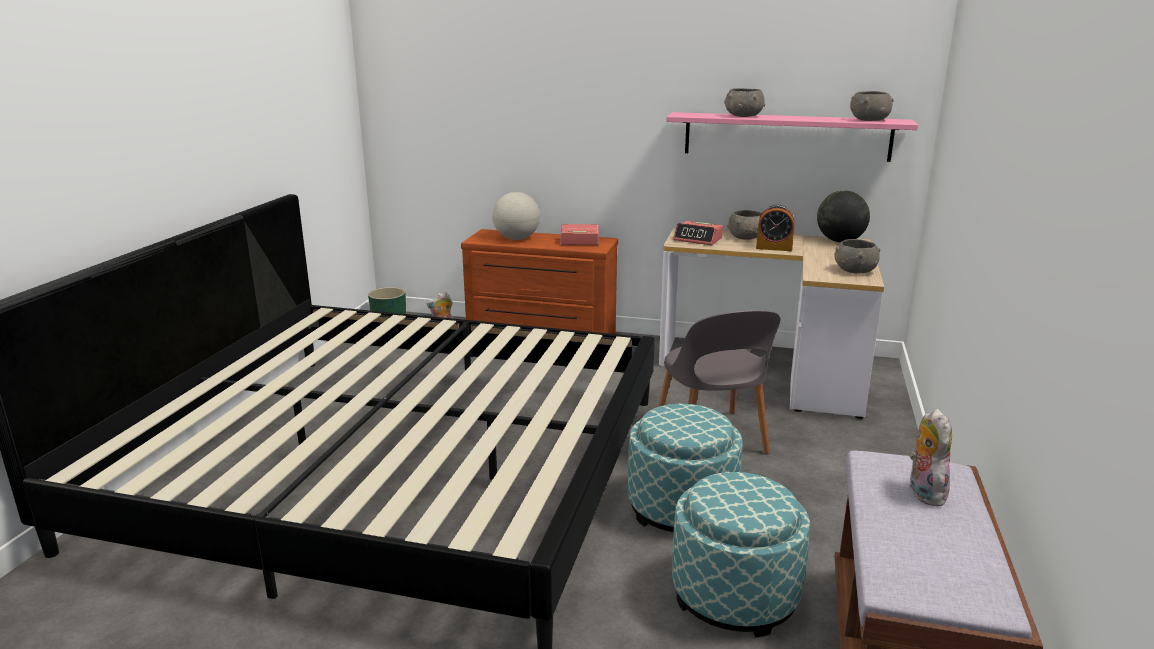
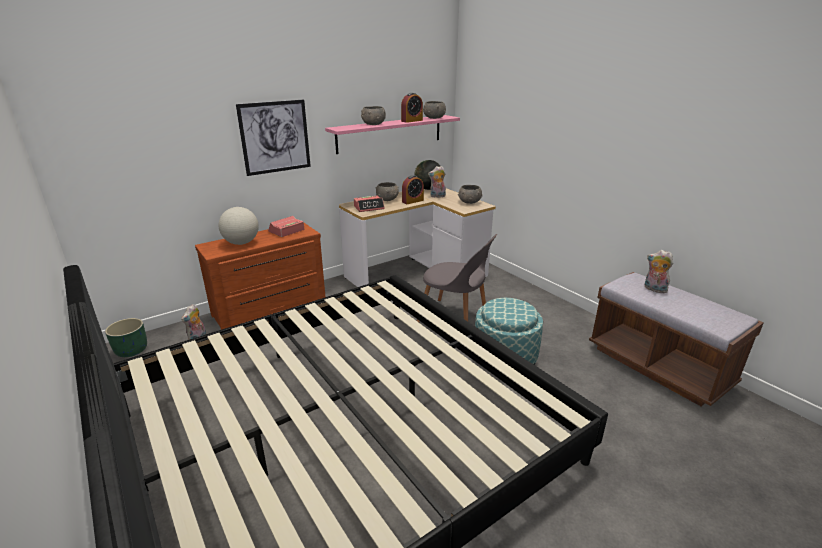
camera: 50 degrees left, 5 degrees up
(598, 115) = (275, 137): none -> picture
(735, 595) = (585, 380): ottoman -> none
(816, 119) = (412, 121): none -> alarm clock
(826, 252) = (437, 196): none -> plush toy

